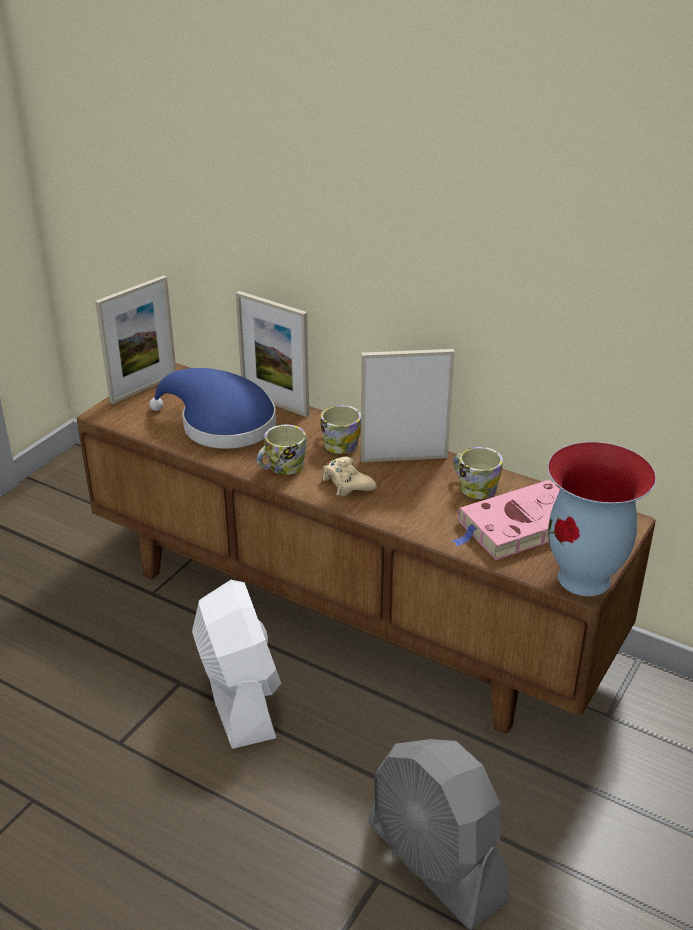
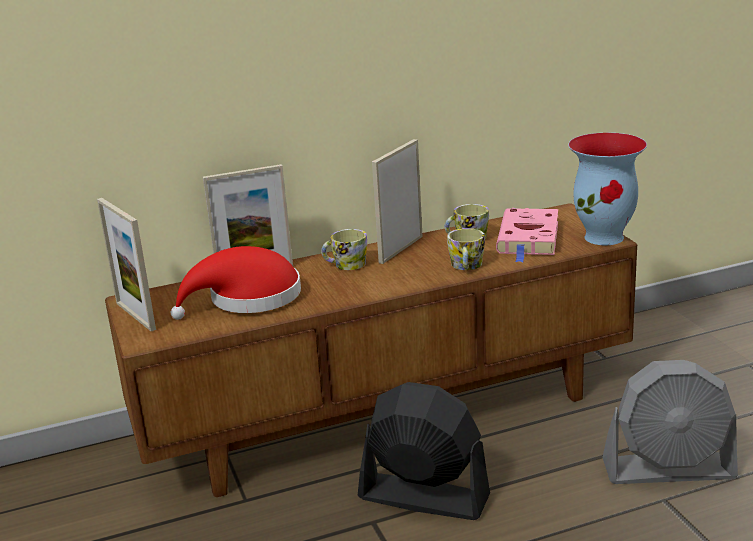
camera: 50 degrees left, 10 degrees down
(144, 388) = (135, 316): picture frame -> picture frame turned 150 degrees clockwise
(221, 425) = (248, 299): blue hat -> red hat
(239, 696) = (423, 496): white fan -> black fan
(281, 467) = (344, 292): mug -> mug (466, 266)
(347, 483) = (400, 275): beige game controller -> none

